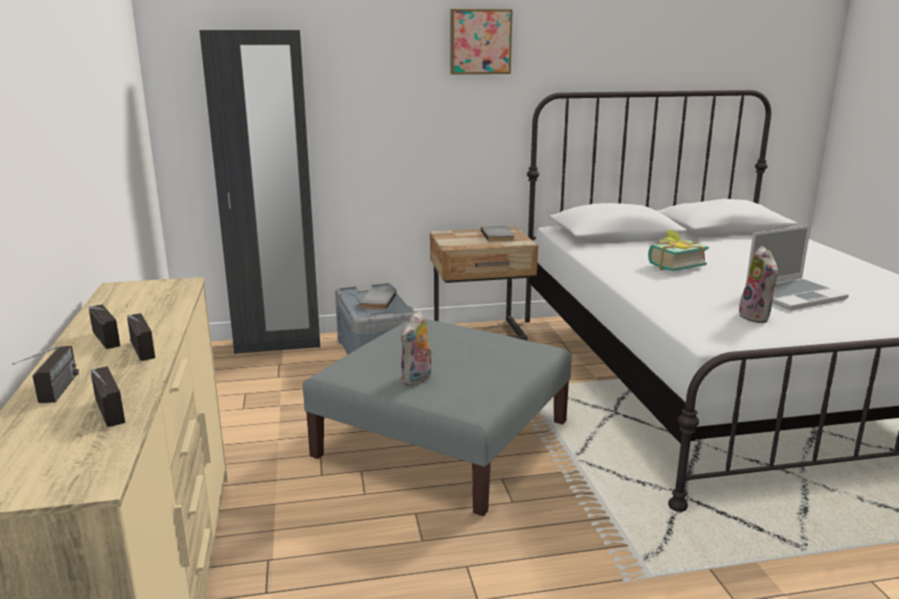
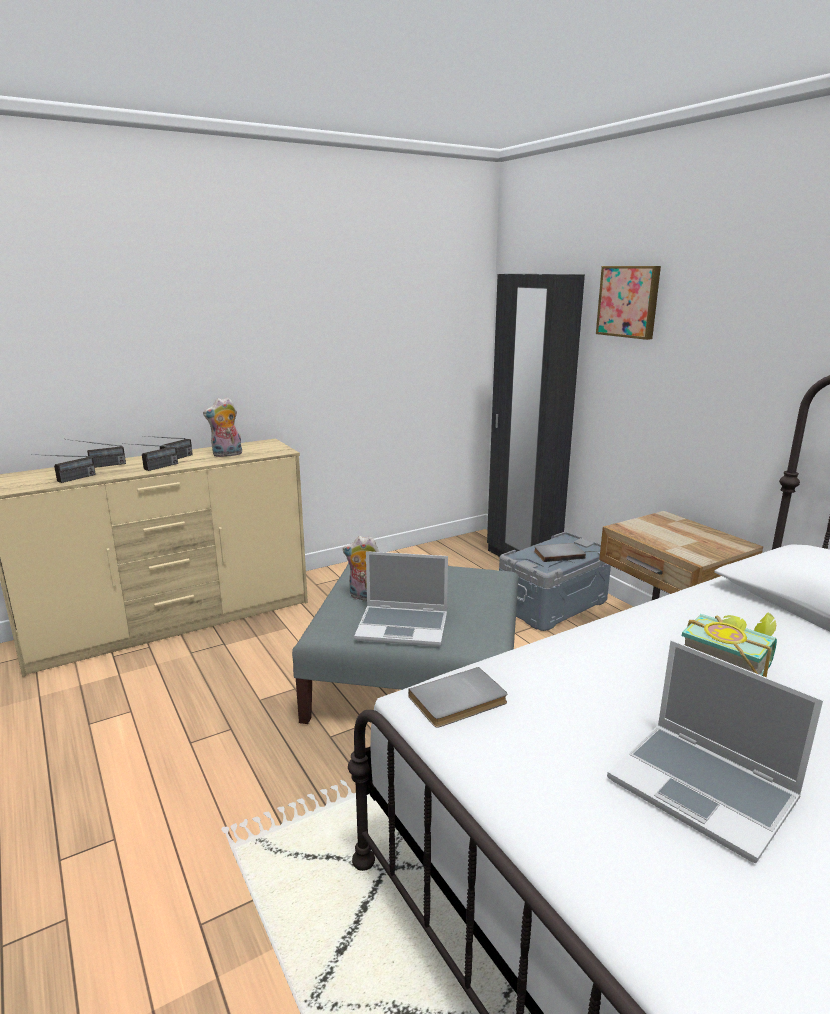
camera: 70 degrees right, 0 degrees up
(480, 42) = (756, 291): picture -> picture (629, 301)
(494, 371) = (404, 627): none -> laptop
(498, 236) = (702, 542): grey book -> grey book (459, 701)
(757, 317) = (544, 743): plush toy -> plush toy (227, 455)

